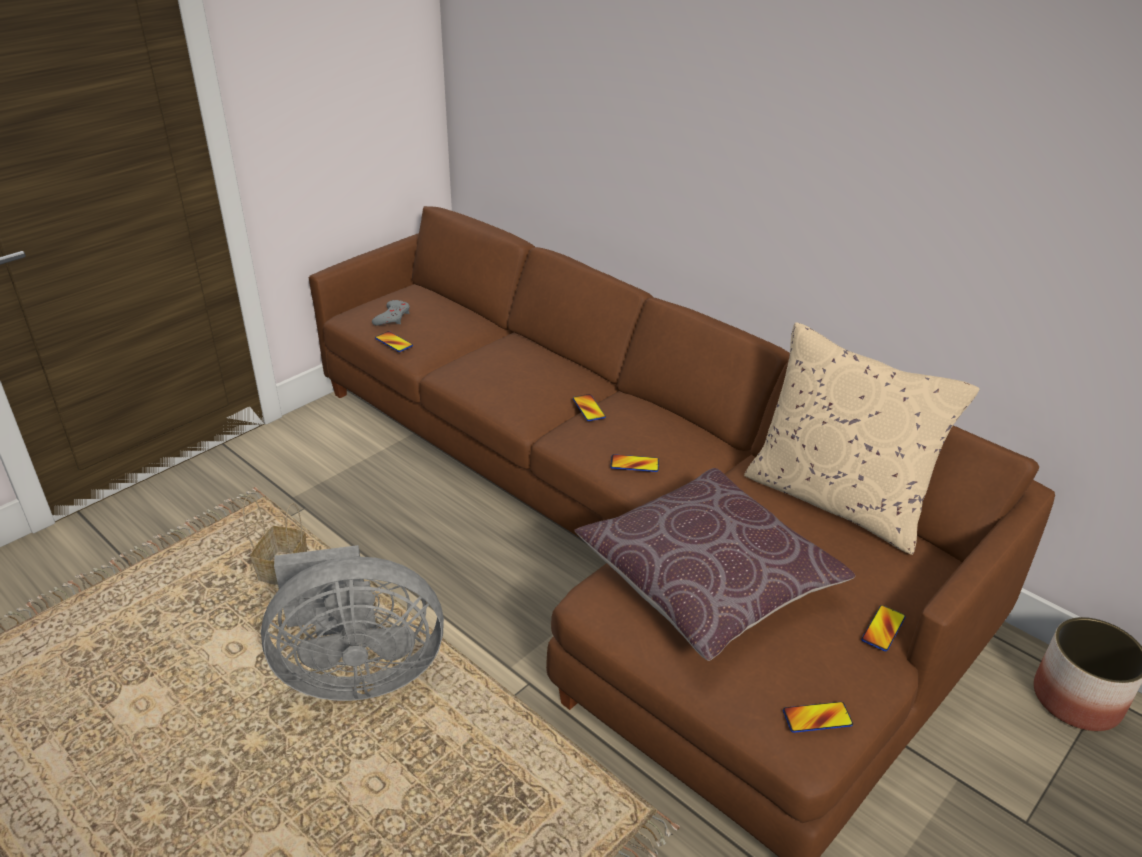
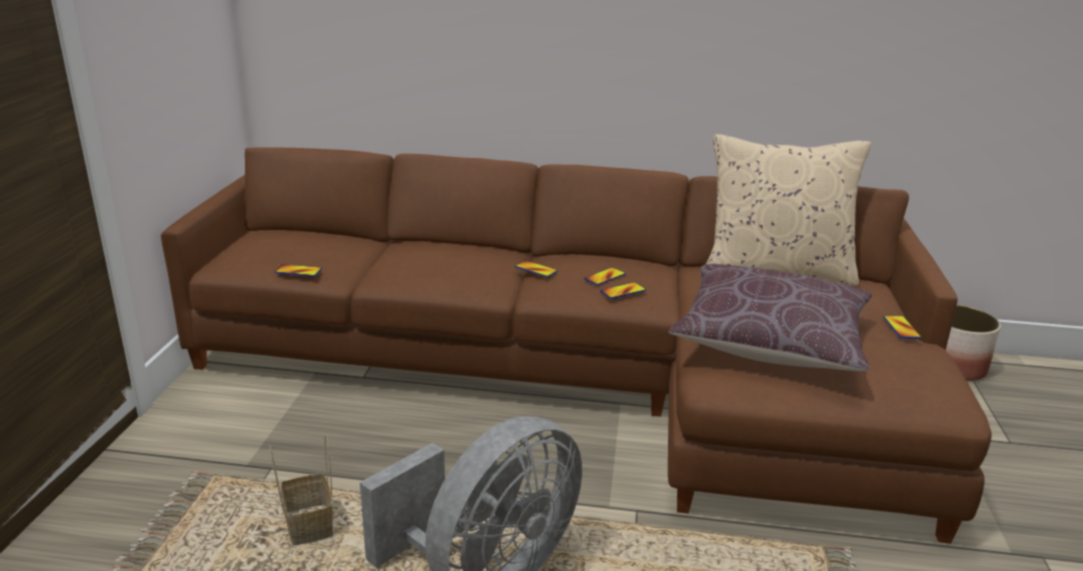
camera: 35 degrees left, 10 degrees down
(392, 317) = (272, 254): grey game controller -> none
(817, 718) = (942, 388): phone -> phone (605, 277)

